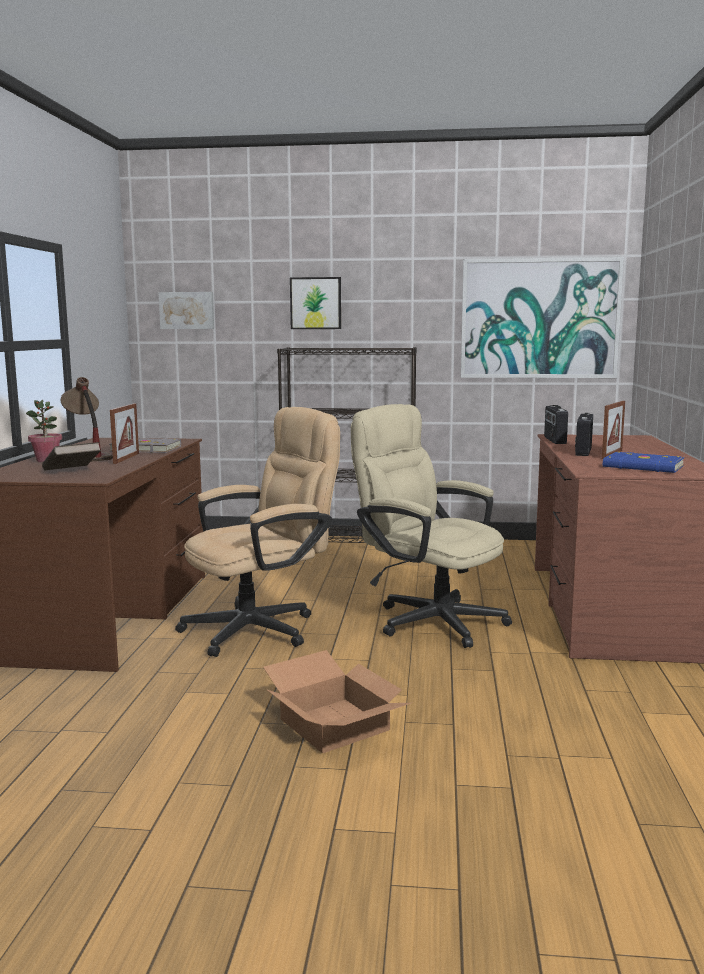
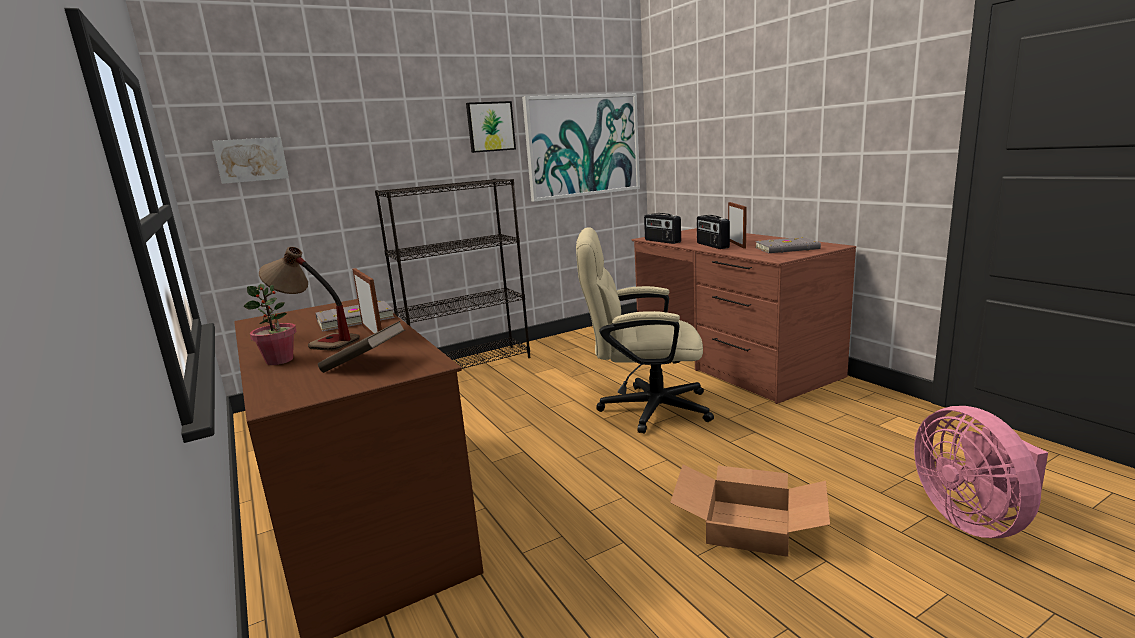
camera: 35 degrees left, 5 degrees up
(262, 628) = (535, 466): beige office chair -> none
(316, 303) = (396, 143): picture -> picture (490, 127)
(551, 810) = (974, 520): none -> pink fan
(643, 467) = (787, 248): blue book -> grey book

